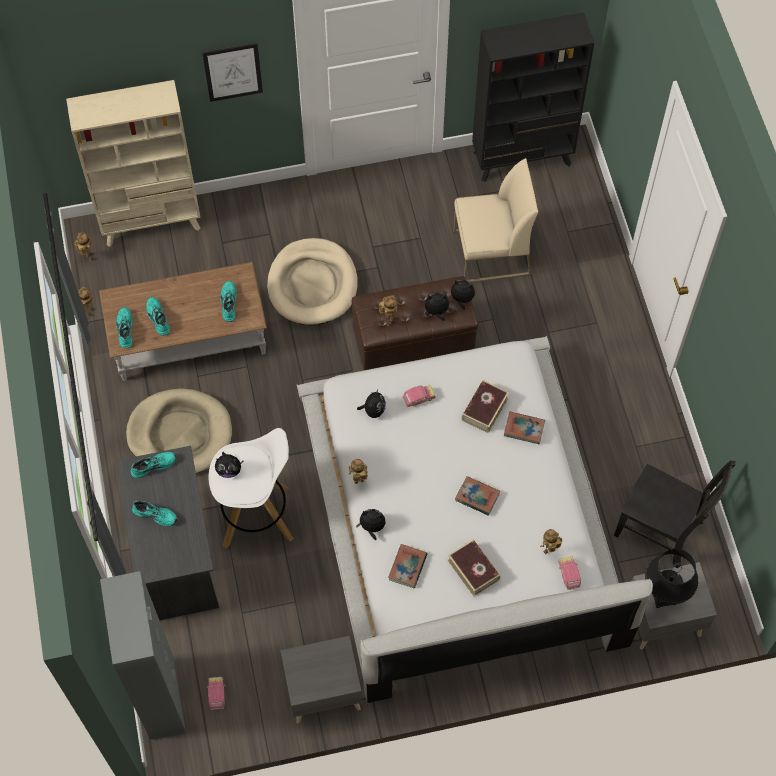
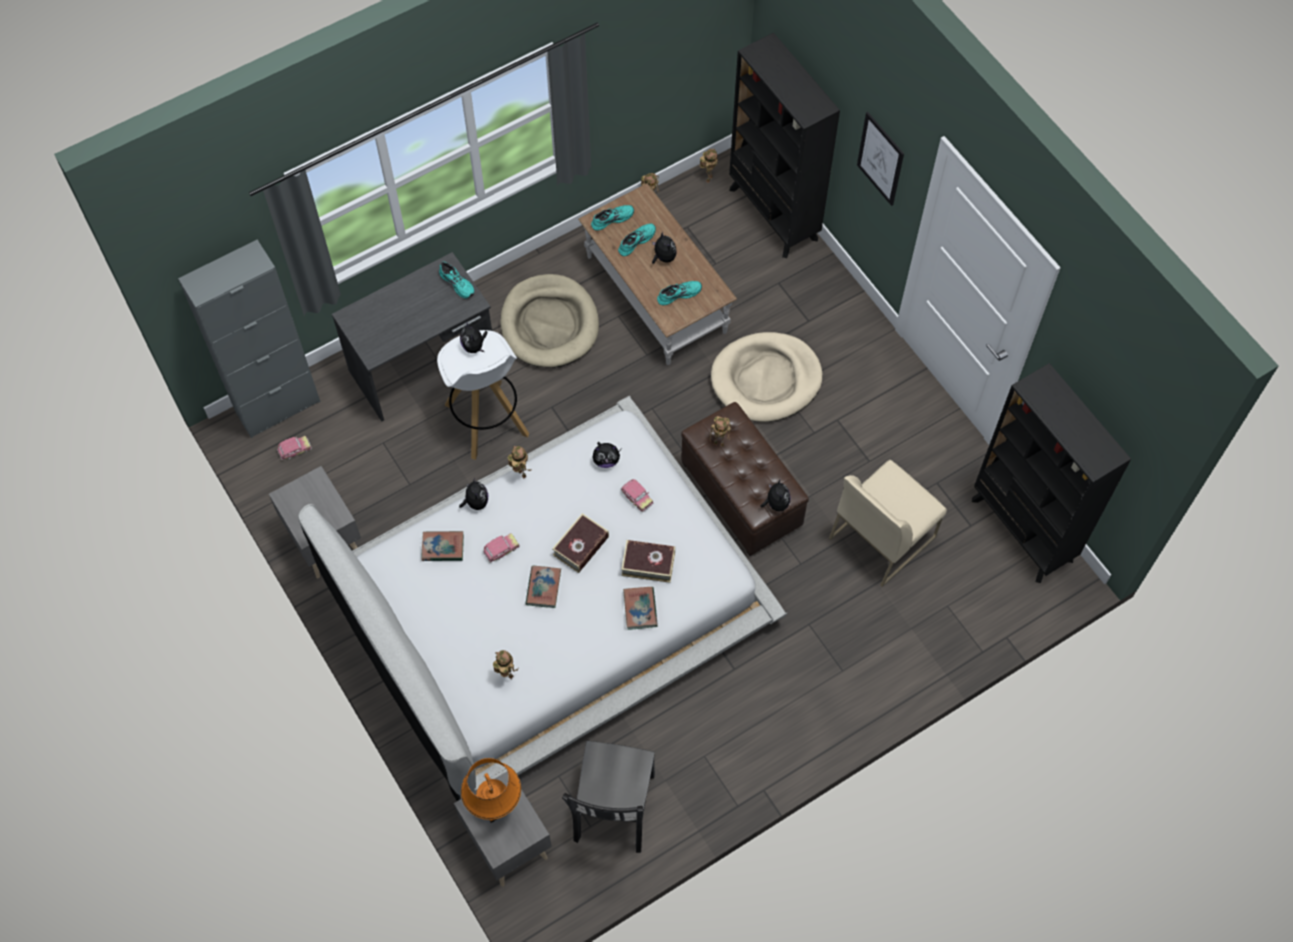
camera: 70 degrees right, 0 degrees up
(152, 222) = (773, 215): beige bookcase -> black bookcase
(156, 514) = (408, 303): turquoise shoe -> none
(436, 312) = (750, 484): plush toy -> plush toy (663, 257)
(473, 570) = (461, 609): book -> book (581, 546)
(491, 253) = (882, 536): beige chair -> beige chair turned 75 degrees clockwise
(569, 574) = (487, 703): toy car -> toy car (501, 550)
(663, 596) = (495, 807): black table lamp -> orange table lamp

